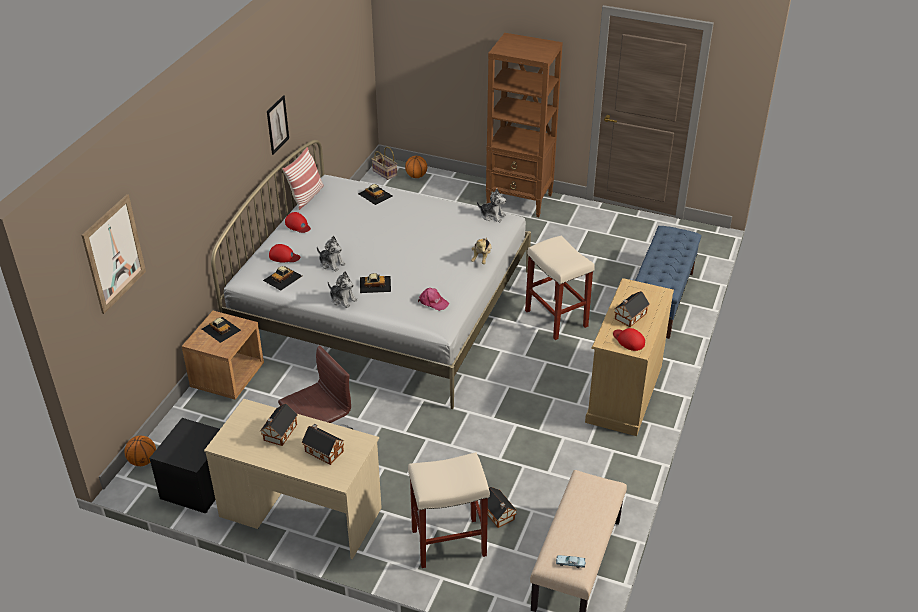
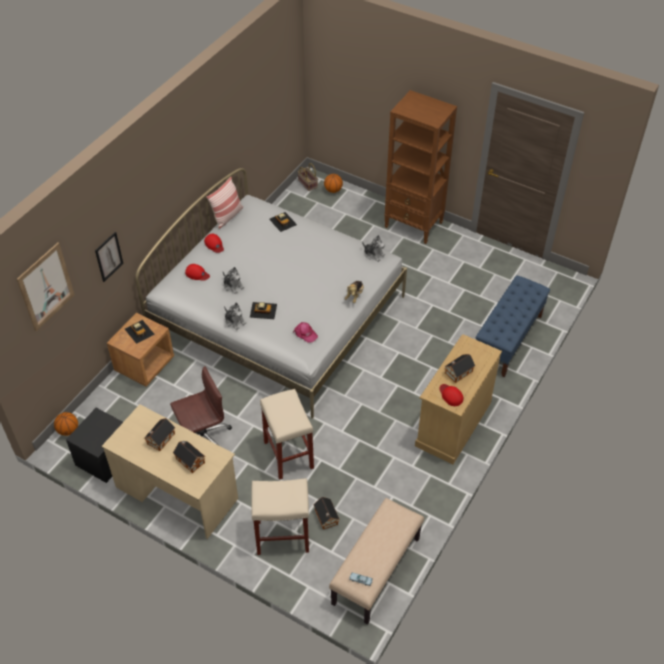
camera: 10 degrees right, 10 degrees up
(277, 125) = (203, 163): picture -> picture (109, 256)
(283, 278) = (192, 295): toy car -> none
(557, 319) = (416, 346): beige stool -> beige stool (289, 455)

